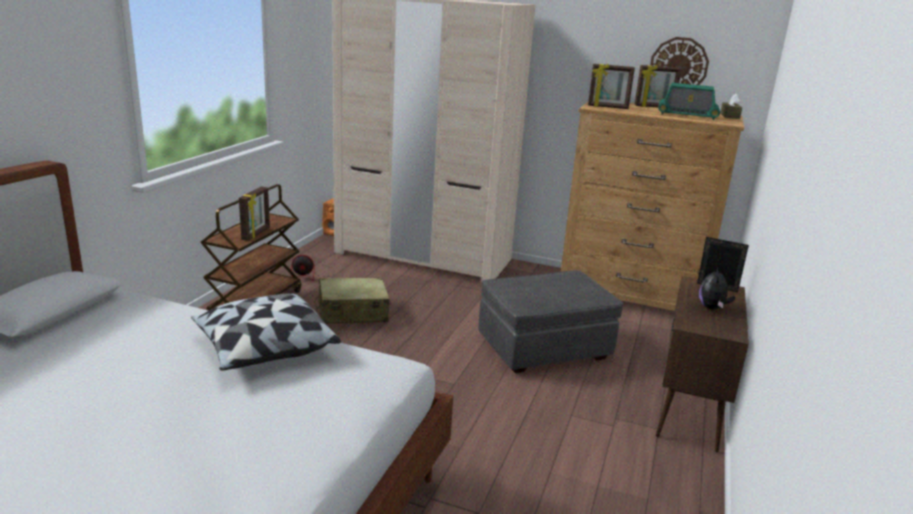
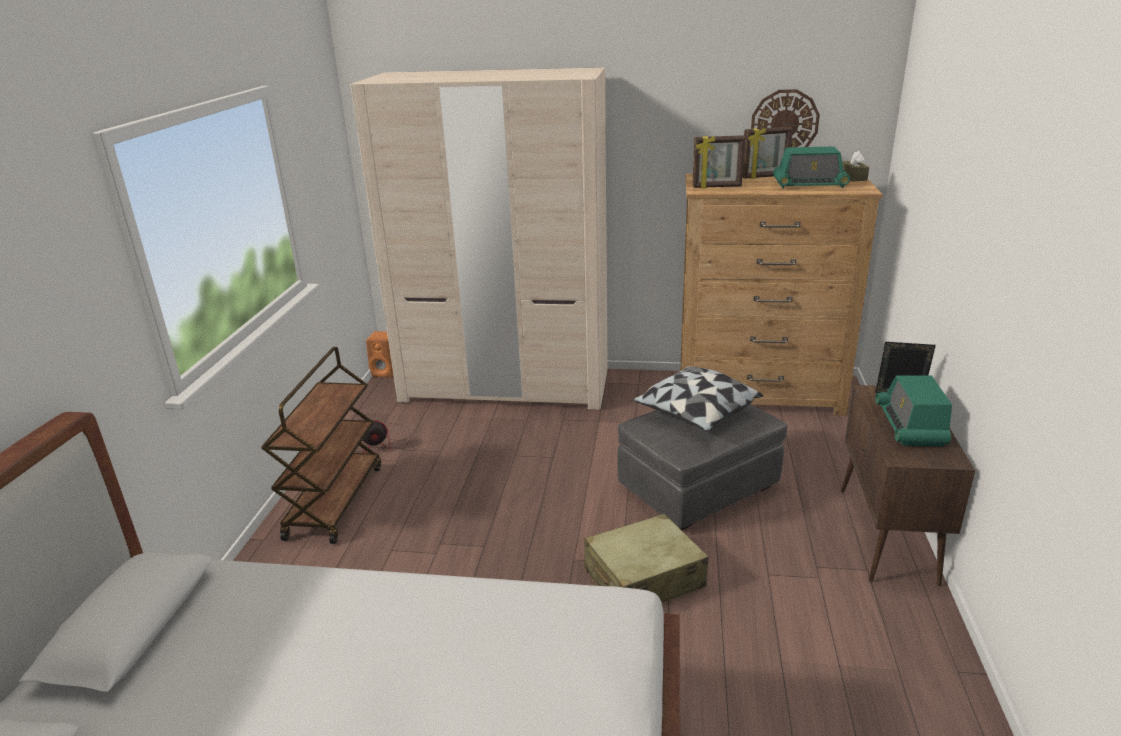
camera: 10 degrees left, 5 degrees up
(256, 234) = (327, 420): picture frame -> none
(264, 349) = (447, 618): pillow -> pillow (696, 413)
(352, 312) = (457, 485): beige suitcase -> beige suitcase (643, 578)
(712, 308) = (910, 426): plush toy -> radio

